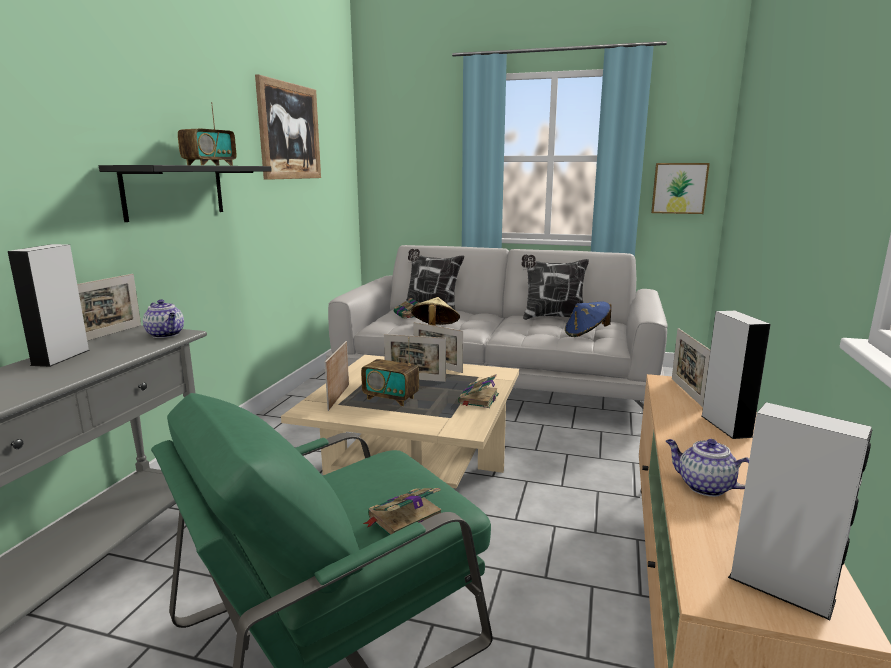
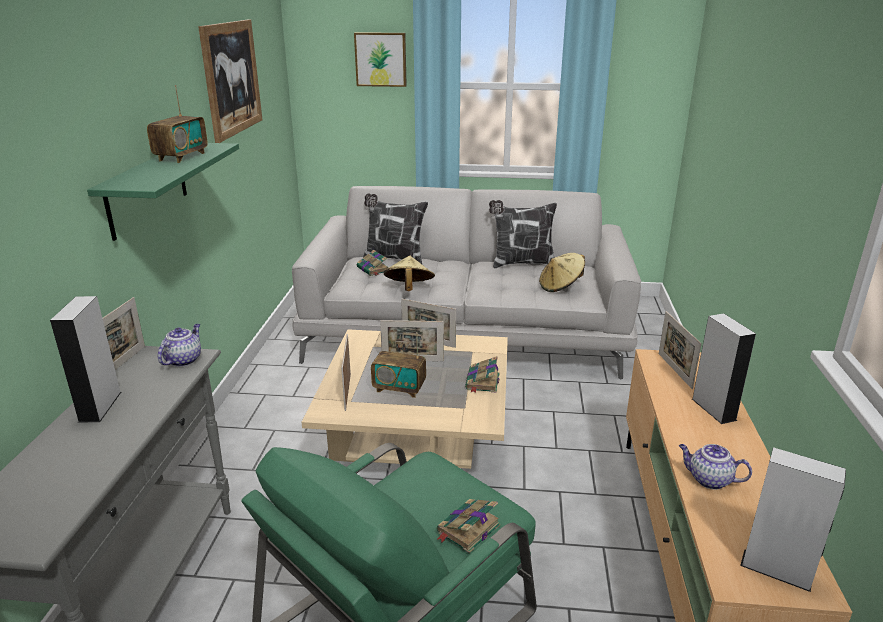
camera: 10 degrees left, 10 degrees up
(166, 334) = (183, 360): teapot -> teapot turned 105 degrees counterclockwise
(175, 191) = (147, 189): black shelf -> green shelf
(586, 334) = (561, 286): blue hat -> beige hat
(679, 188) = (641, 119): picture -> picture (381, 59)

